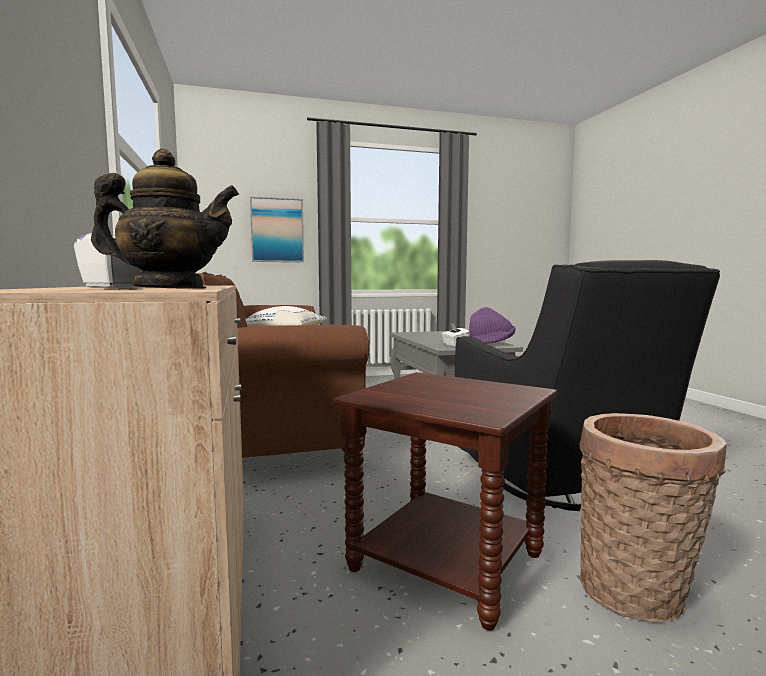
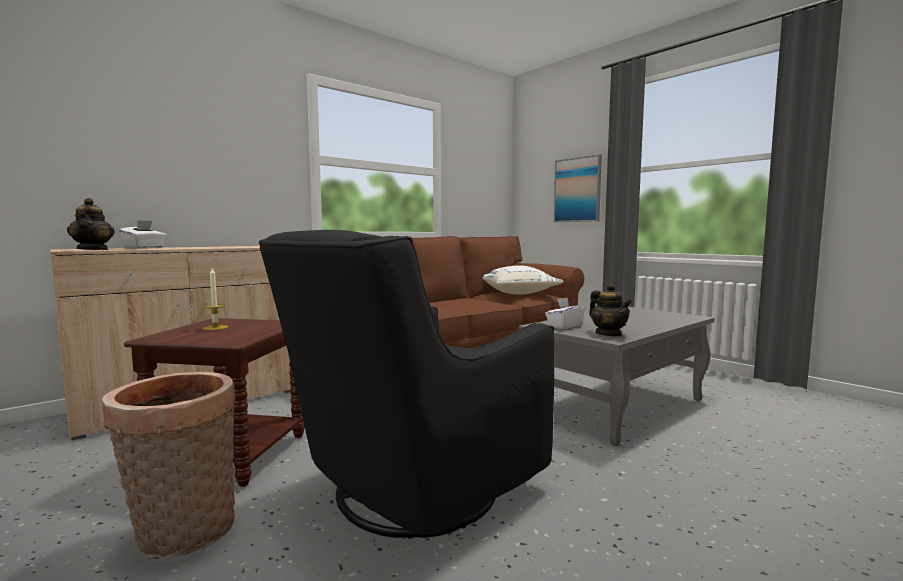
camera: 65 degrees right, 0 degrees up
(430, 395) = (215, 328): none -> candle
(491, 344) = (608, 334): purple hat -> teapot

